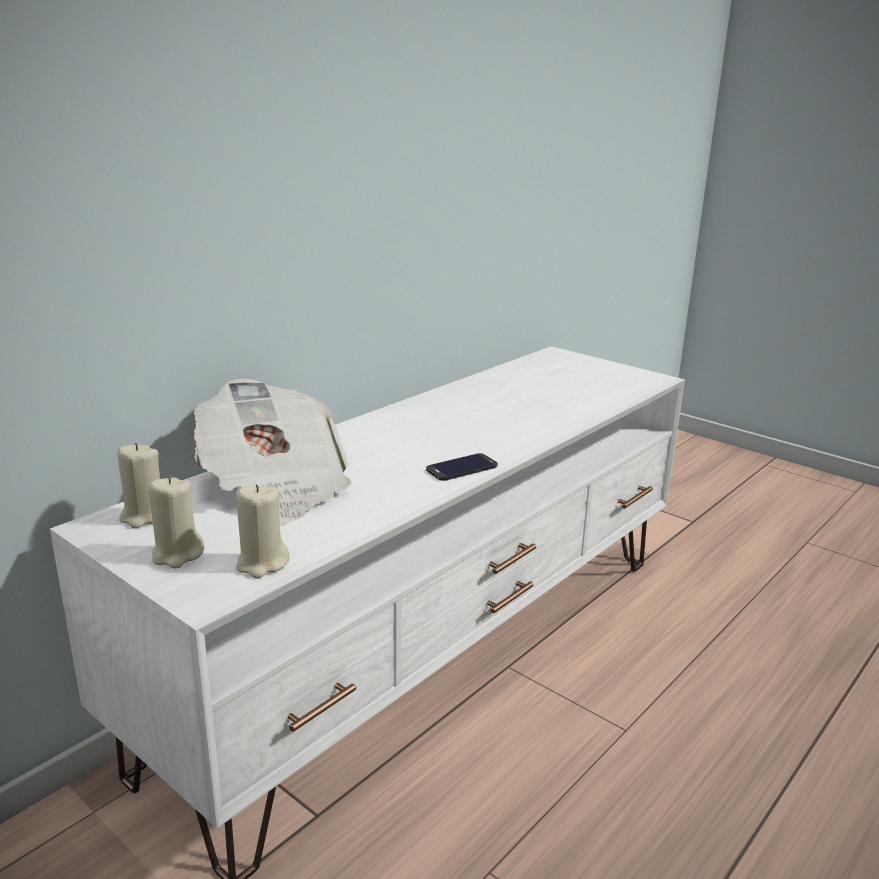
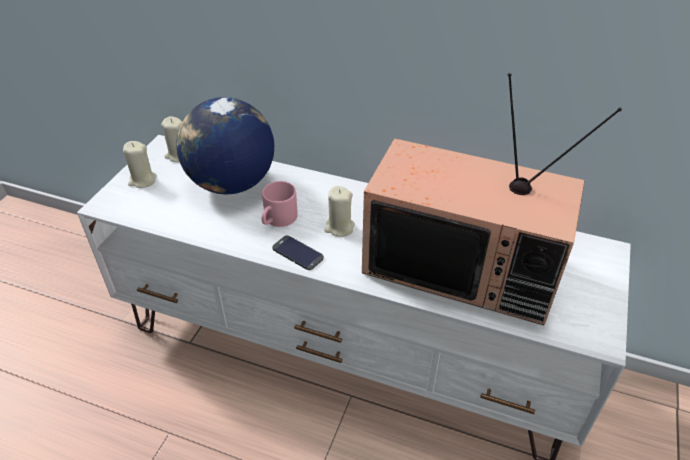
camera: 70 degrees right, 20 degrees up
(262, 563) = (140, 210): beige candle -> beige candle (339, 227)
(275, 486) = (231, 184): newspaper -> globe
(387, 469) = (278, 219): none -> pink mug
(540, 401) = (463, 266): none -> television

